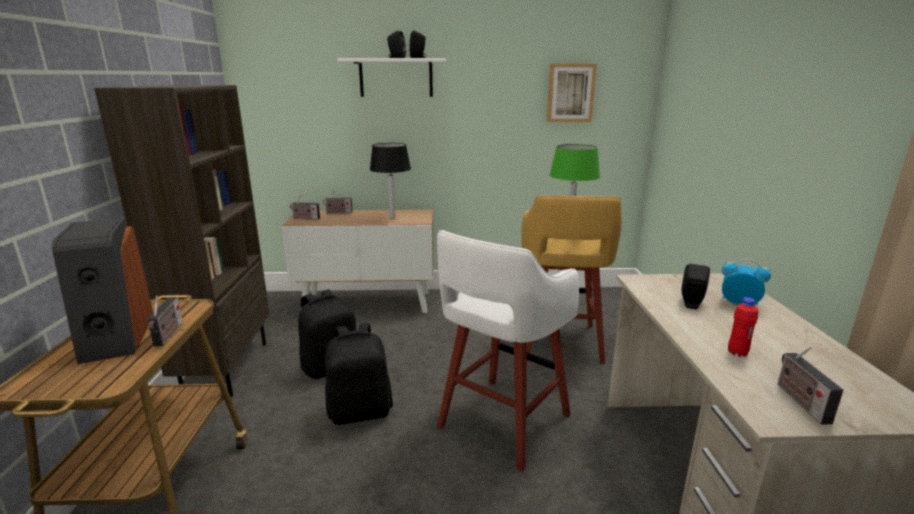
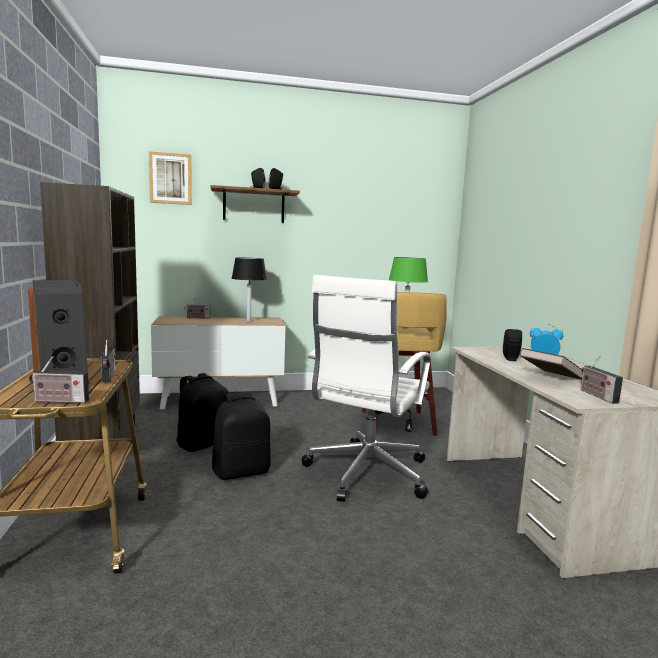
camera: 10 degrees left, 10 degrees down
(305, 218) = (169, 320): radio -> radio (58, 401)
(396, 78) = (254, 206): white shelf -> brown shelf
(501, 423) = (365, 474): white stool -> white office chair
(570, 93) = (393, 225): picture -> picture (170, 178)
(737, 353) = (550, 378): red bottle -> brown book

